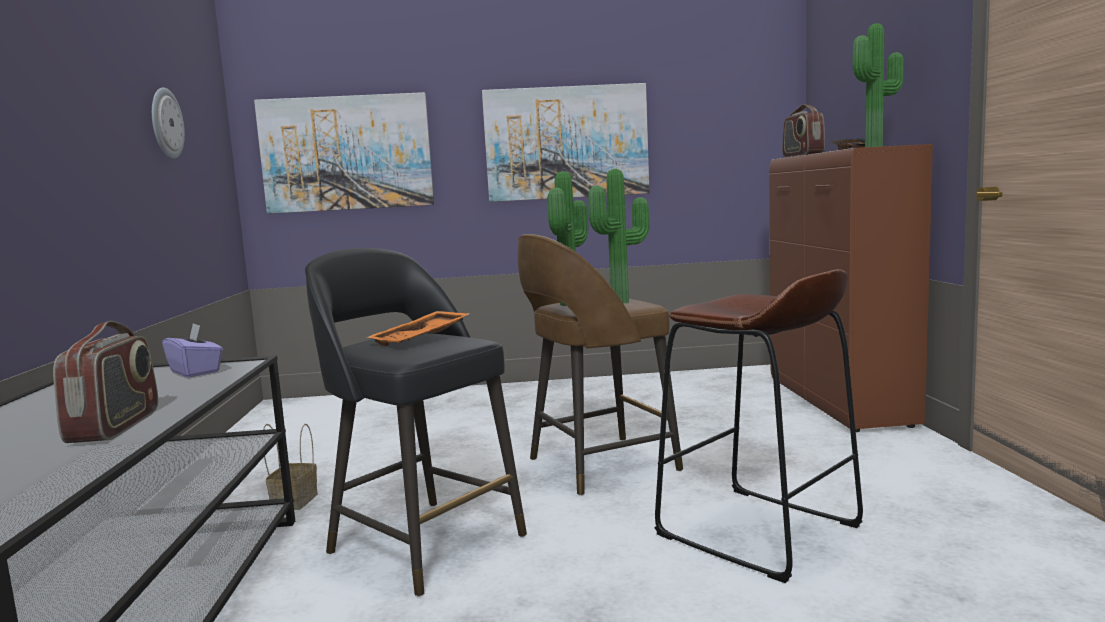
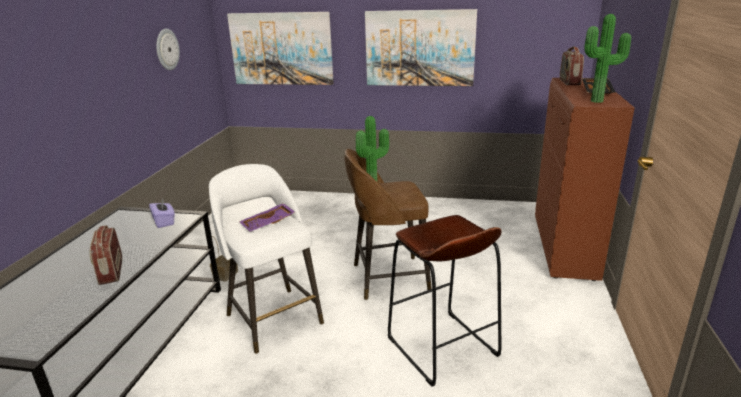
camera: 15 degrees right, 15 degrees up
(116, 427) = (111, 271): radio -> radio turned 150 degrees clockwise
(422, 339) = (268, 224): orange tray -> purple tray
(423, 542) = (273, 317): black stool -> white stool
(623, 302) = (402, 195): potted plant -> none

